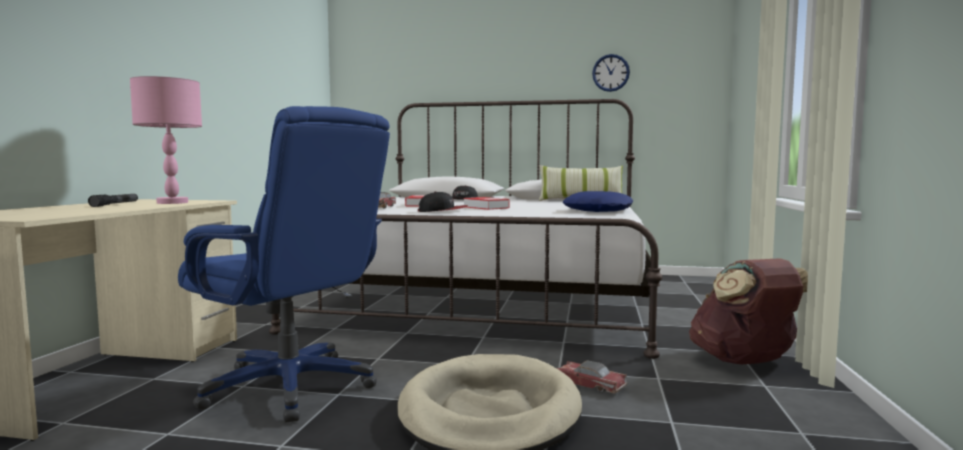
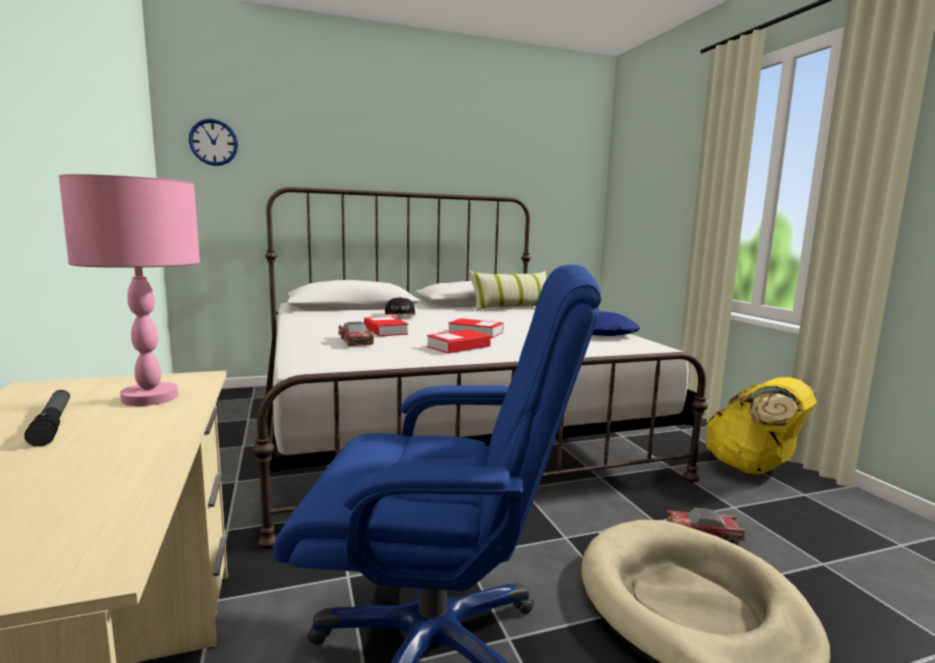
camera: 30 degrees left, 5 degrees up
(443, 211) = (458, 346): cap -> book
(610, 73) = (507, 169): wall clock -> wall clock (213, 142)
(744, 361) = (753, 468): brown backpack -> yellow backpack

